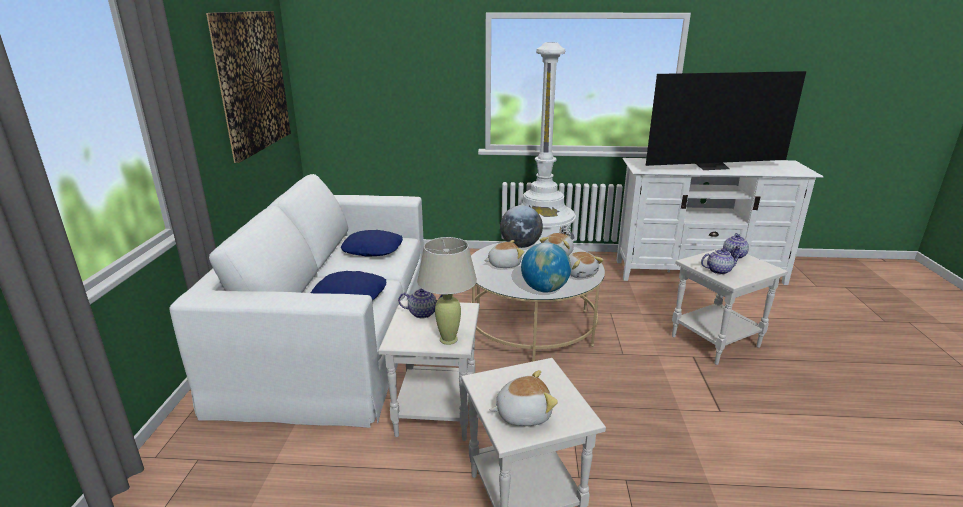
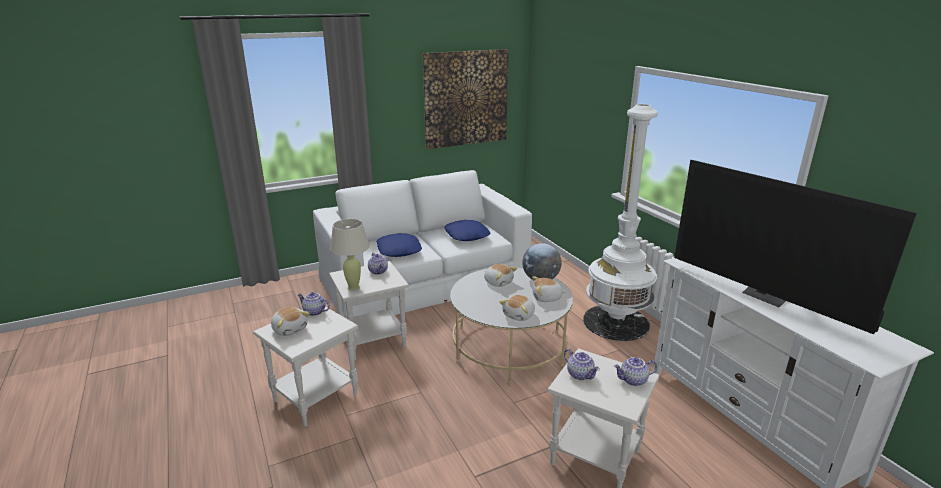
camera: 60 degrees right, 0 degrees up
(490, 384) = (314, 312): none -> teapot
(544, 289) = (474, 307): globe -> none

